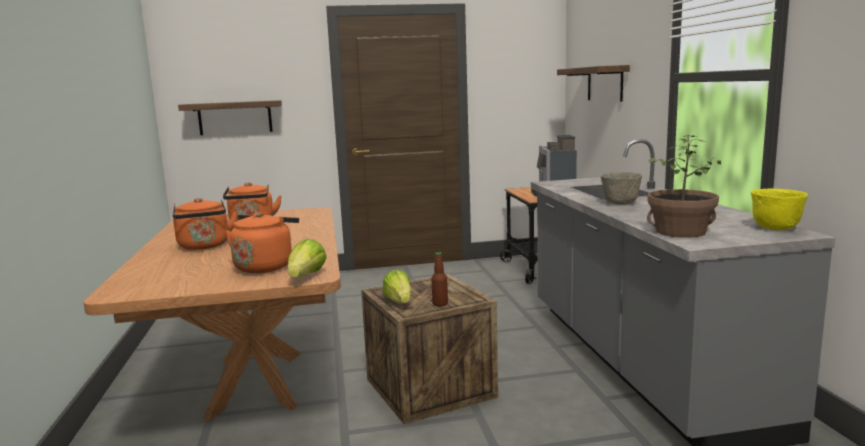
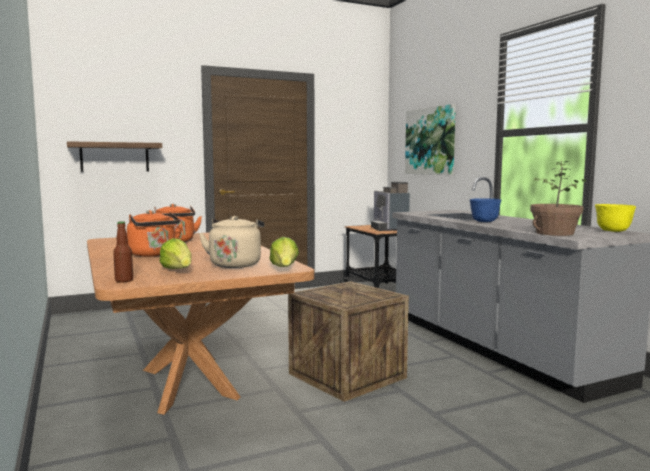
camera: 15 degrees left, 5 degrees down
(265, 266) = (235, 264): orange kettle -> beige kettle
(399, 302) = (331, 299): lettuce -> lettuce (178, 270)
(440, 304) = (366, 299): bottle -> bottle (124, 280)
(605, 83) = (430, 141): shelf -> picture
(620, 203) = (484, 221): grey bowl -> blue bowl

